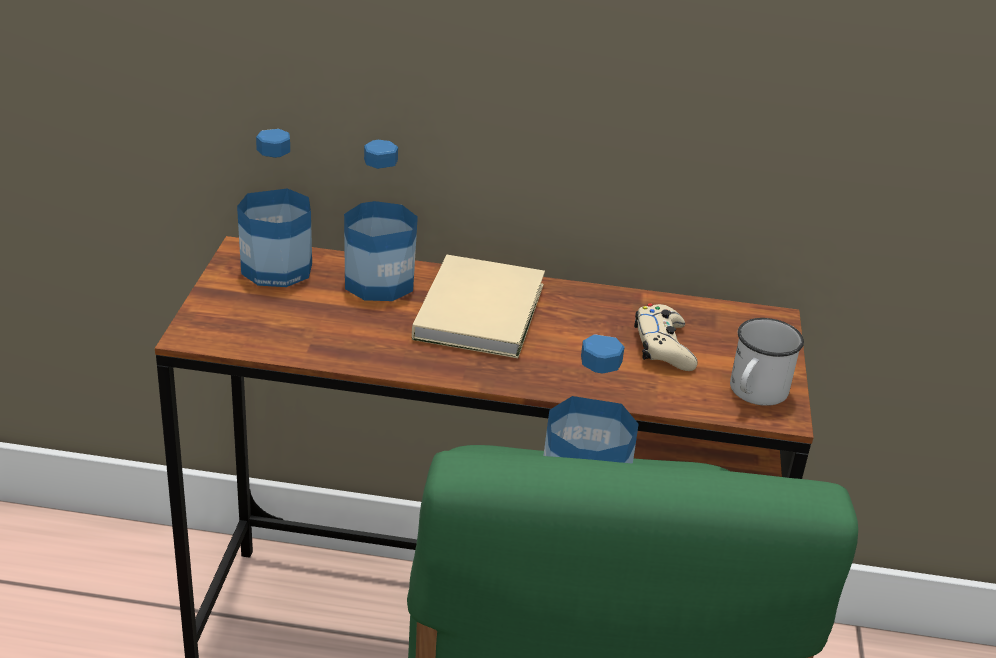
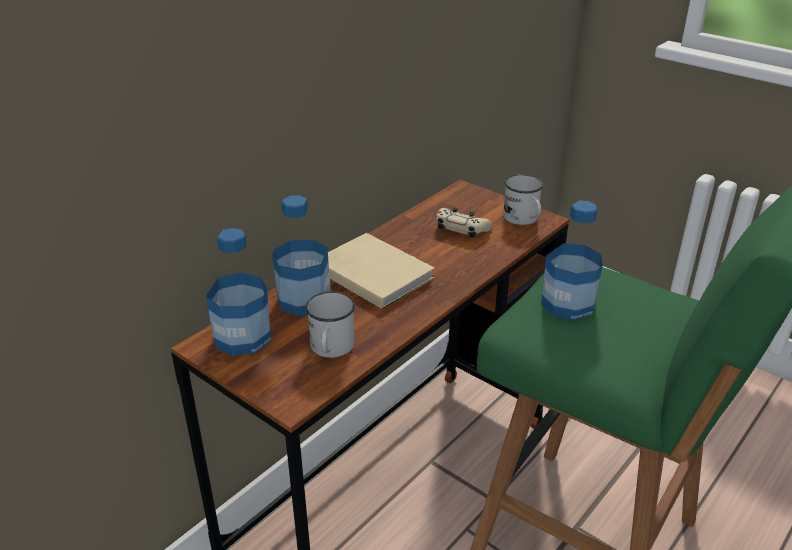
camera: 55 degrees left, 0 degrees up
(303, 329) = (331, 349): none -> white mug

